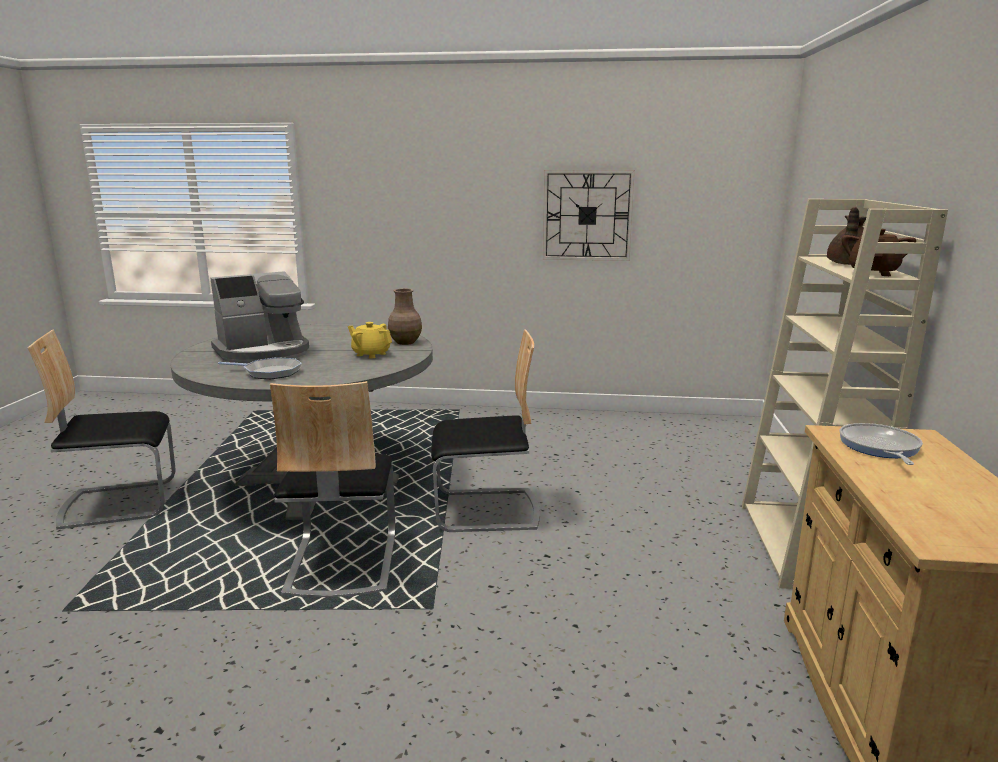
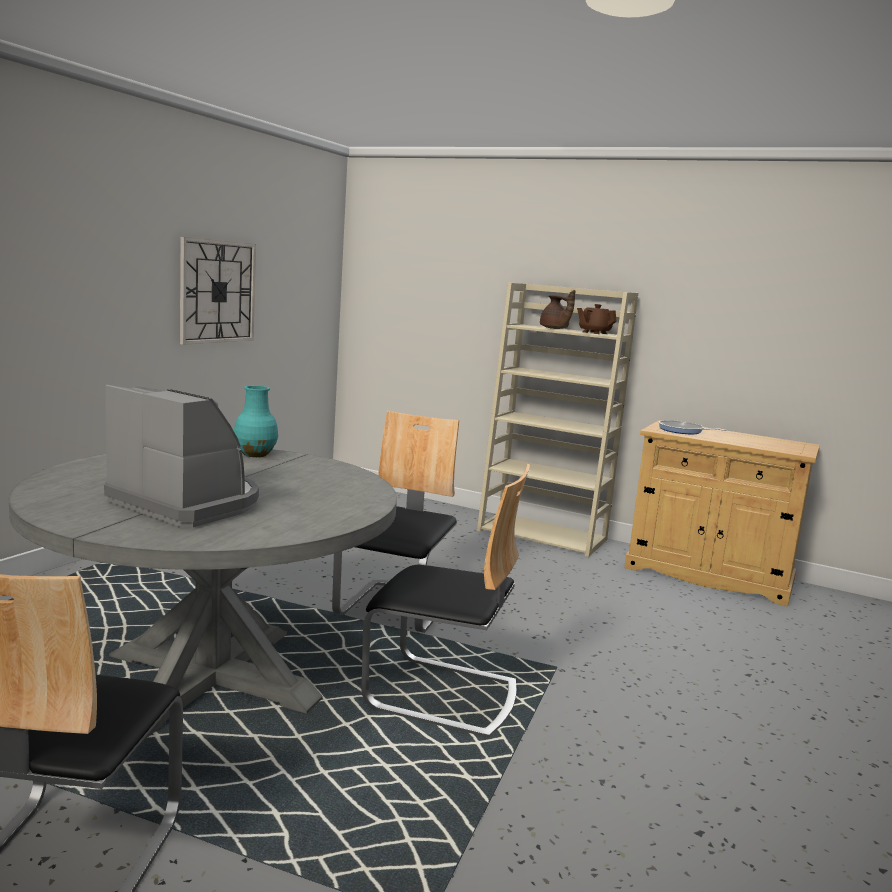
camera: 70 degrees left, 5 degrees down
(264, 352) = (188, 503): coffee machine -> coffee machine turned 45 degrees counterclockwise
(269, 372) = (304, 511): frying pan -> none
(371, 354) = (287, 470): yellow teapot -> none
(405, 342) = (254, 454): brown vase -> turquoise vase

